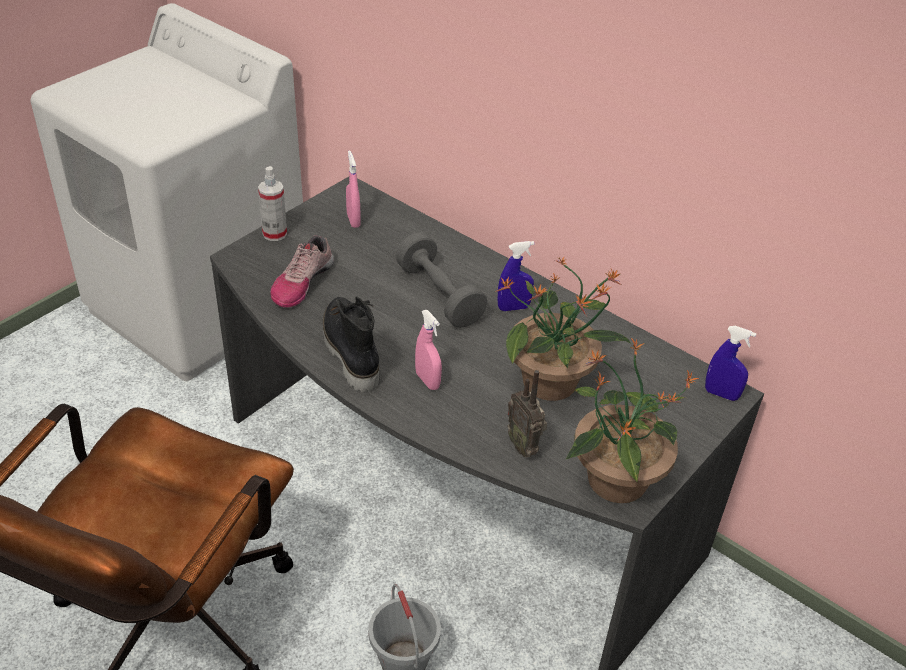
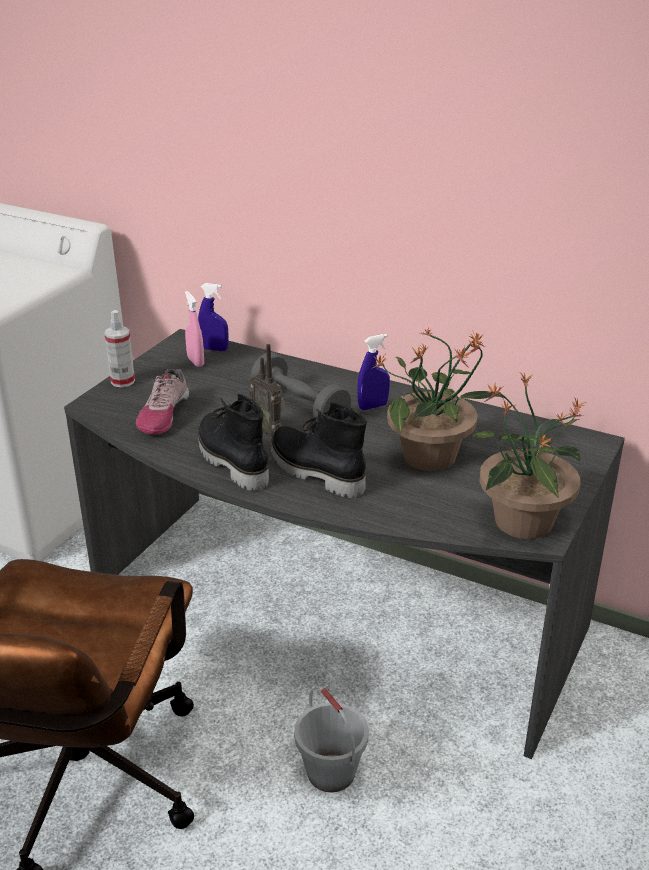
camera: 10 degrees left, 10 degrees down
(427, 381) = (315, 473): pink spray bottle -> black boot
(524, 446) = (427, 509): radio -> radio (269, 429)
(721, 394) = (587, 443): blue spray bottle -> blue spray bottle (214, 349)

